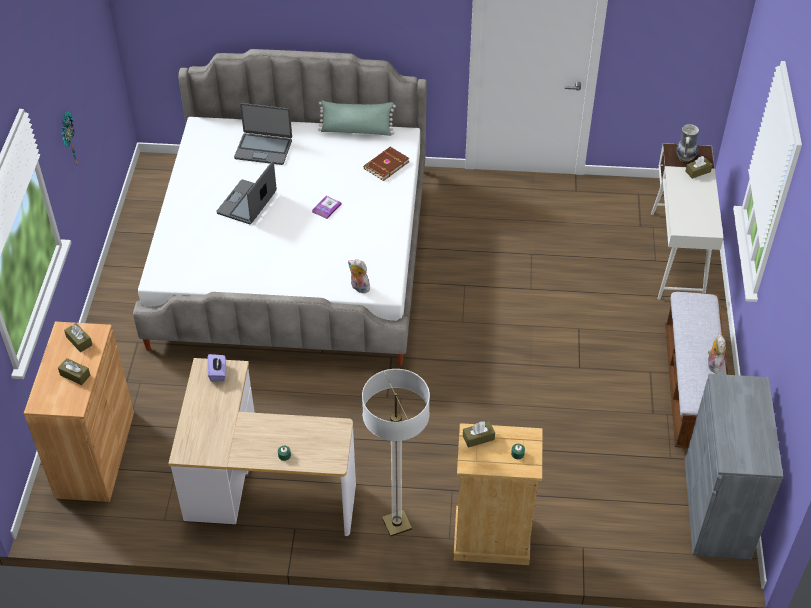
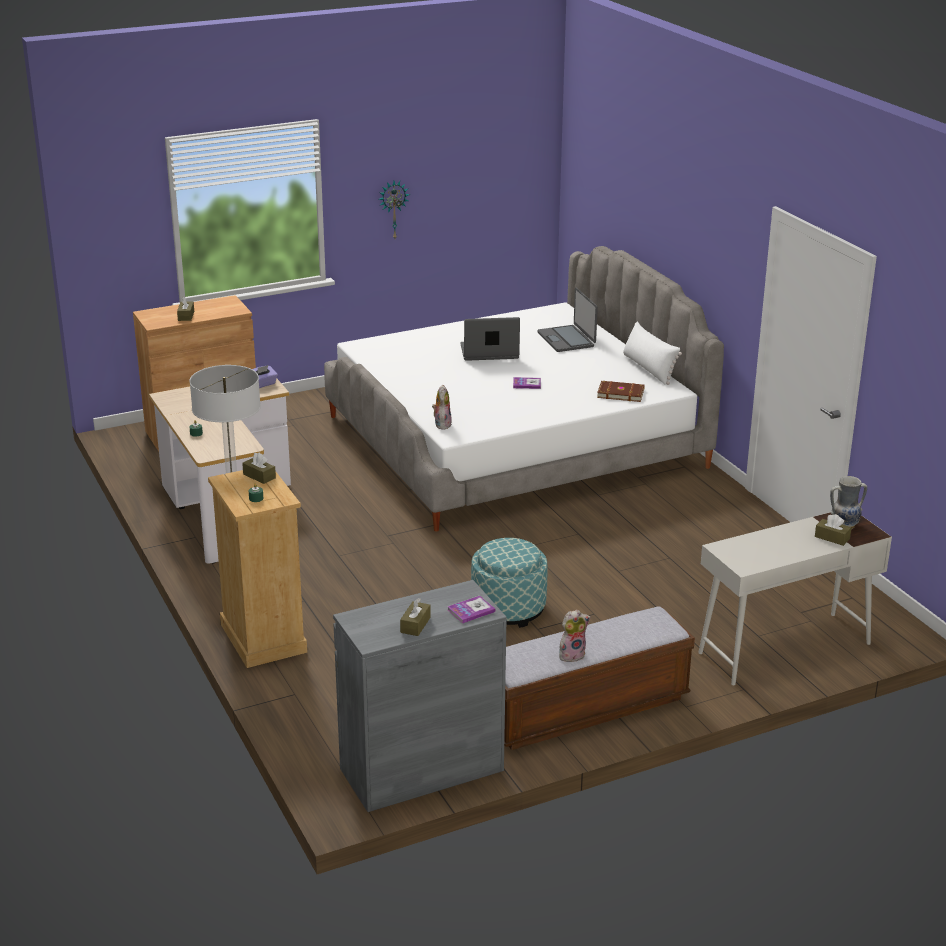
camera: 60 degrees right, 20 degrees down
(79, 341) = (222, 307): brown tissue box -> brown tissue box (415, 625)
(356, 131) = (648, 369): green pillow -> white pillow
(542, 371) = (508, 609): none -> ottoman
(752, 392) = (471, 610): none -> book

